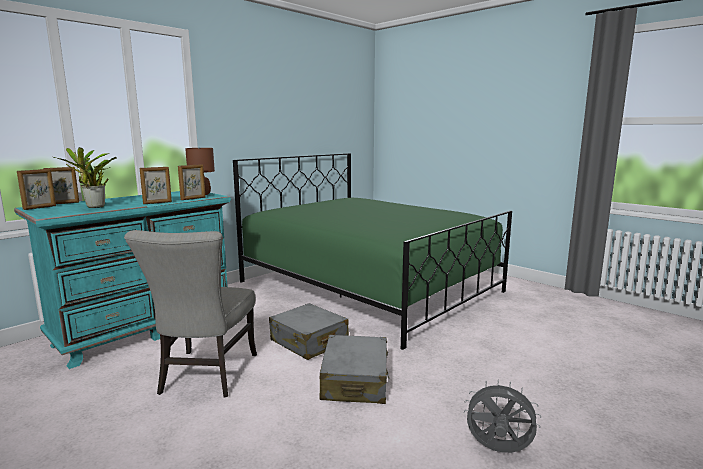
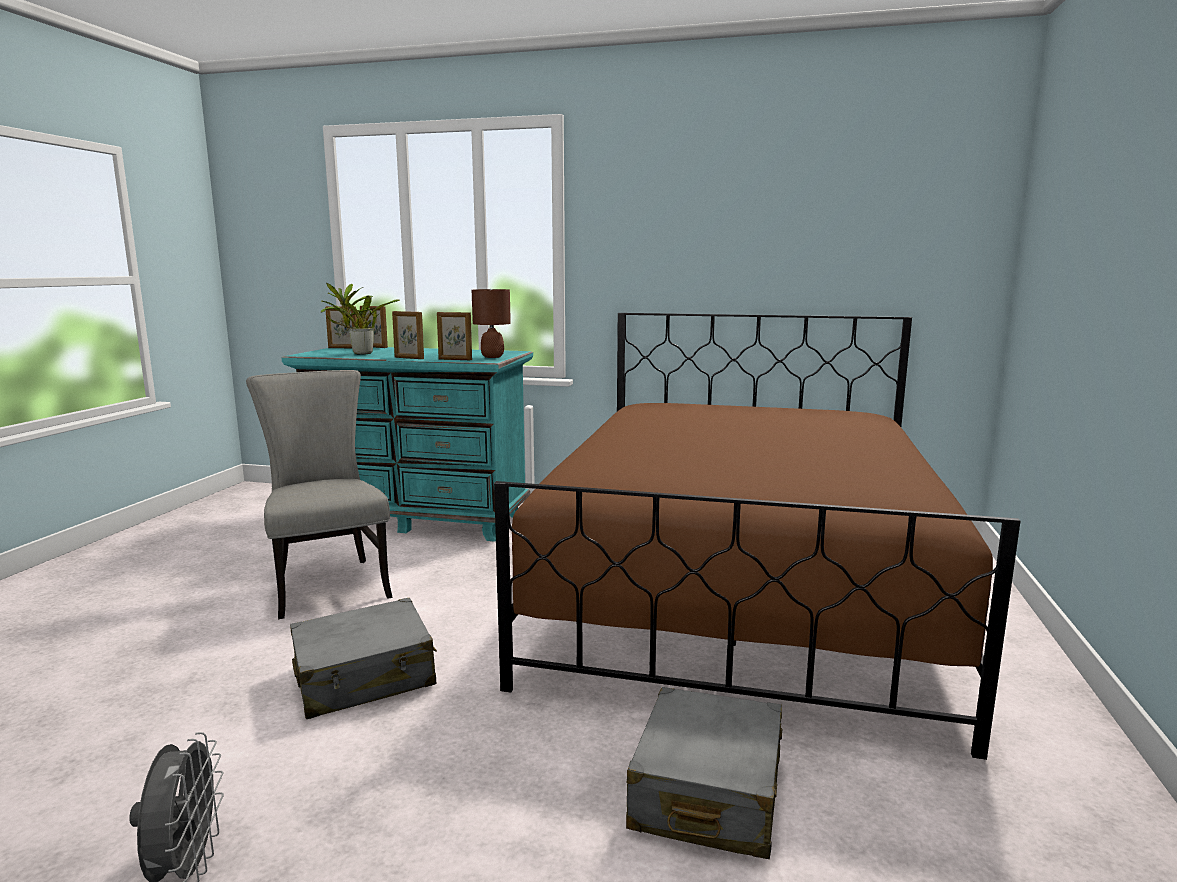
camera: 60 degrees right, 0 degrees up
(205, 376) = (328, 583): grey chair -> grey chair turned 90 degrees clockwise
(309, 342) = (464, 610): grey suitcase -> grey suitcase (707, 793)
(368, 286) = (740, 593): green bed -> brown bed

